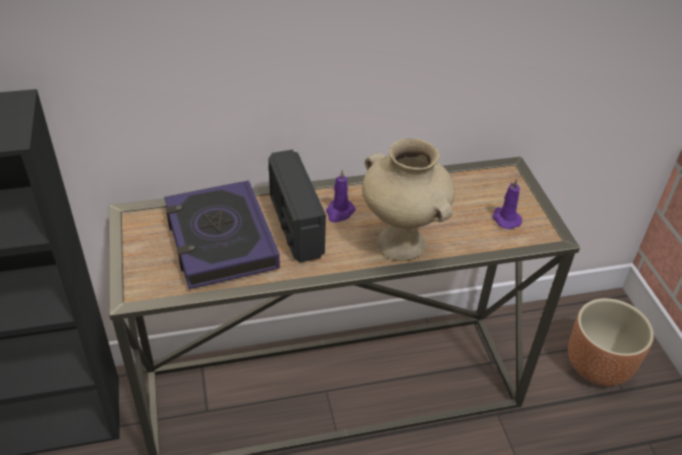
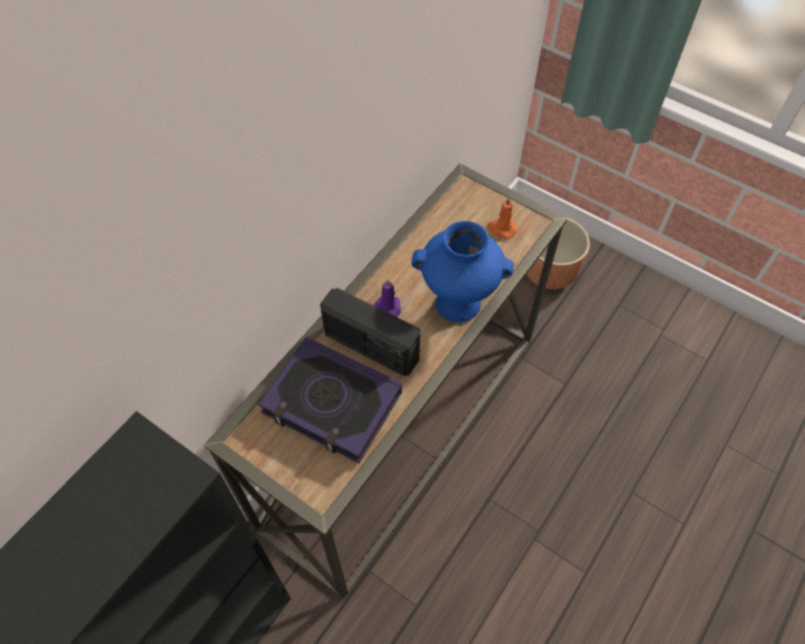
camera: 40 degrees left, 15 degrees up
(402, 243) = (459, 302): beige vase -> blue vase
(505, 219) = (501, 228): purple candle -> orange candle

